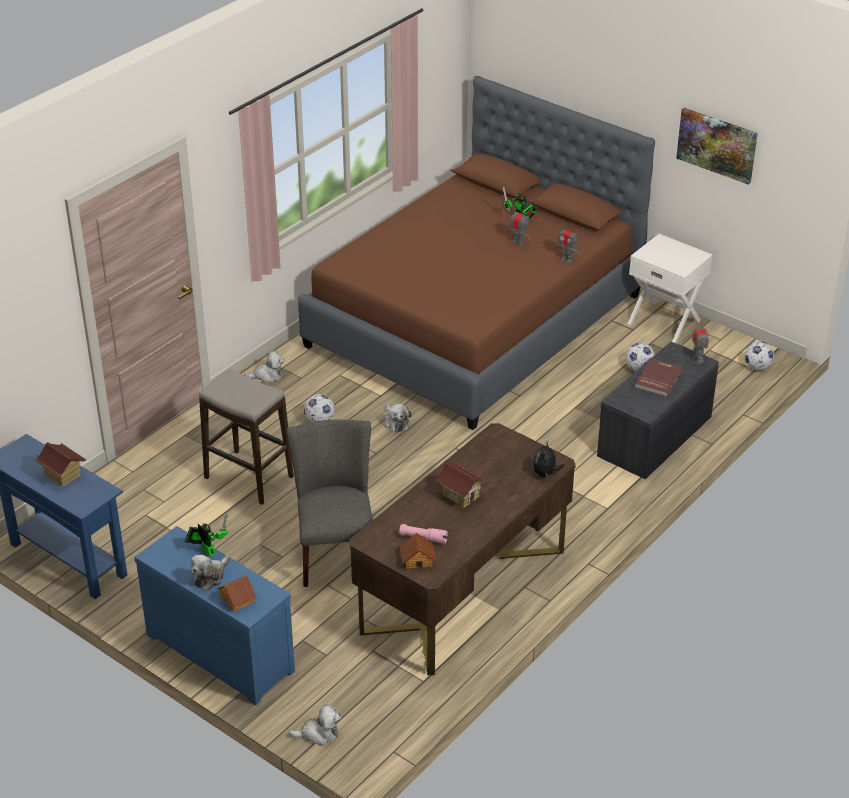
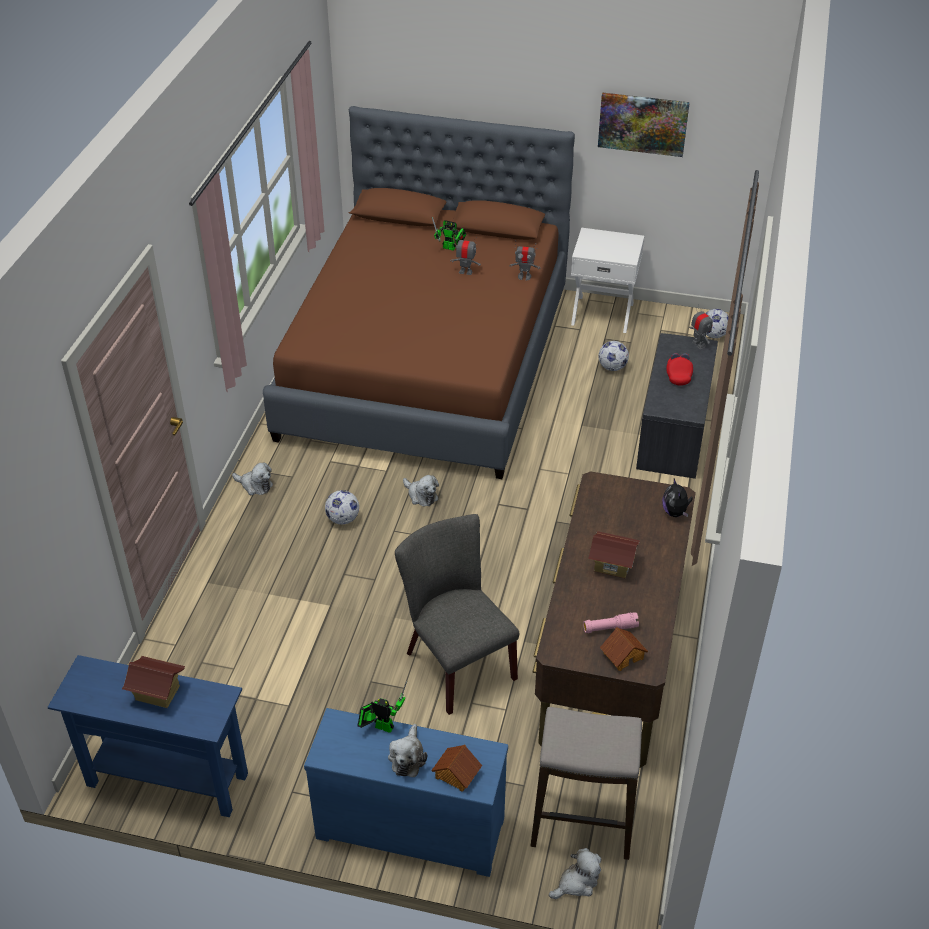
camera: 25 degrees left, 5 degrees up
(249, 478) = (309, 608): stool -> stool (582, 824)
(267, 376) = (255, 485): plush toy -> plush toy turned 60 degrees clockwise
(658, 379) = (678, 375): red book -> red cap

